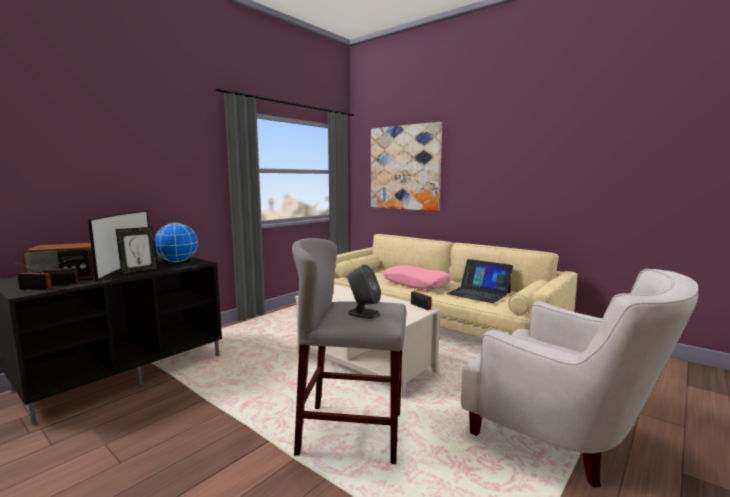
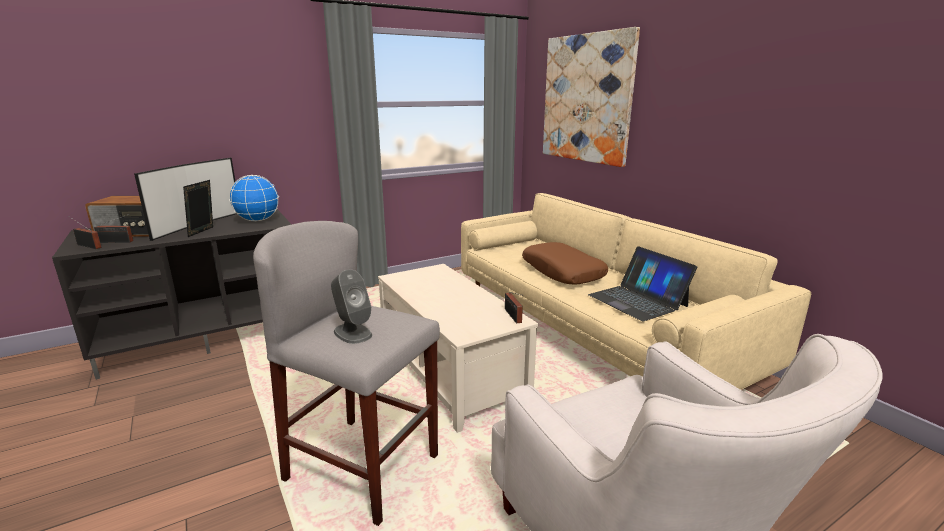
camera: 20 degrees right, 10 degrees up
(139, 271) = (203, 232): picture frame -> picture frame turned 120 degrees clockwise
(416, 284) = (562, 272): pink pillow -> brown pillow

